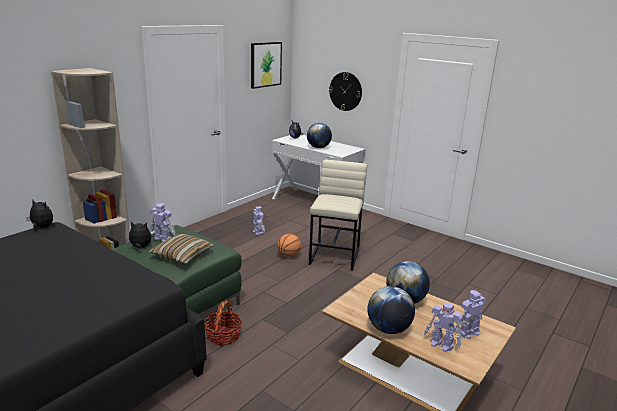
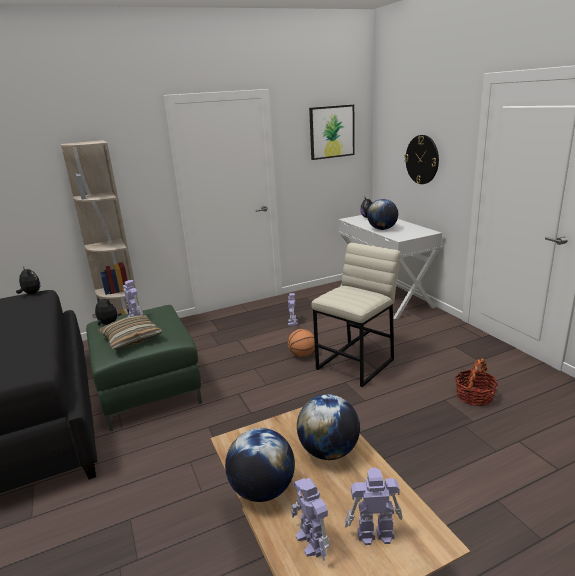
camera: 30 degrees right, 0 degrees up
(223, 336) = (153, 437): basket -> basket (474, 396)

